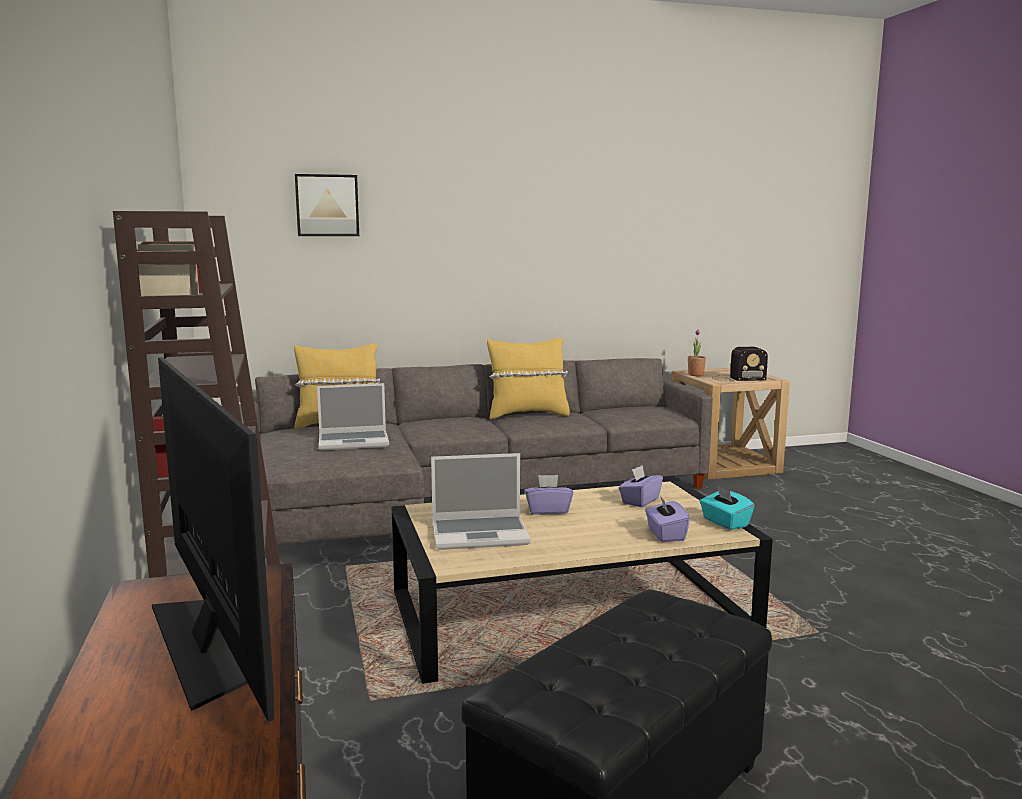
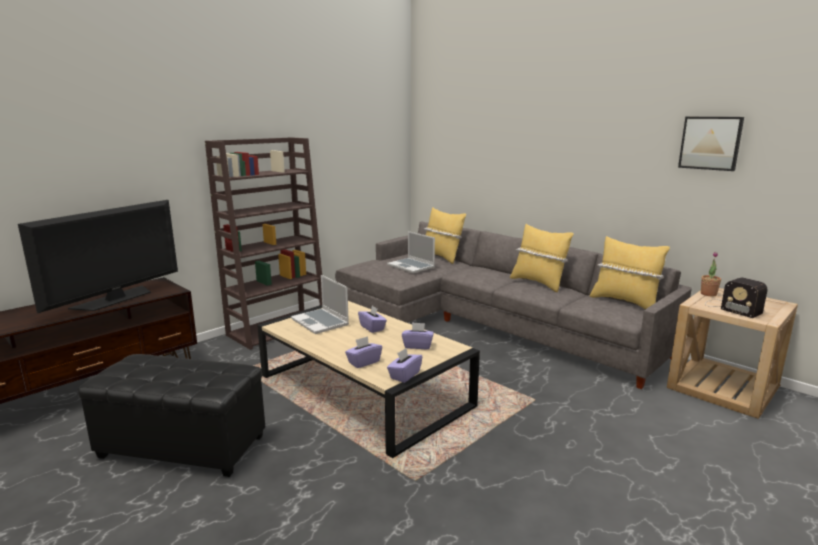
camera: 60 degrees right, 5 degrees up
(327, 205) = (468, 125): picture -> picture (710, 143)
(630, 406) = (624, 302): none -> yellow pillow
(725, 523) = (404, 375): turquoise tissue box -> purple tissue box

